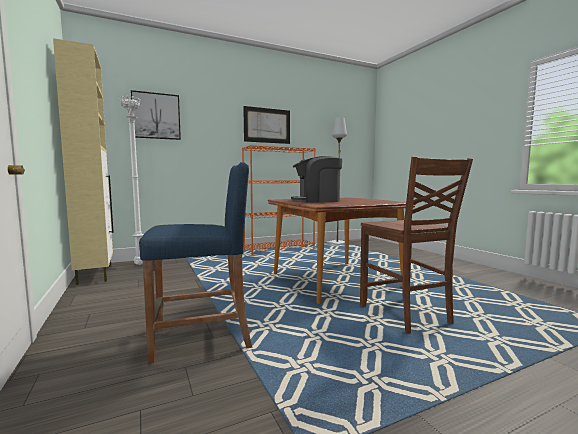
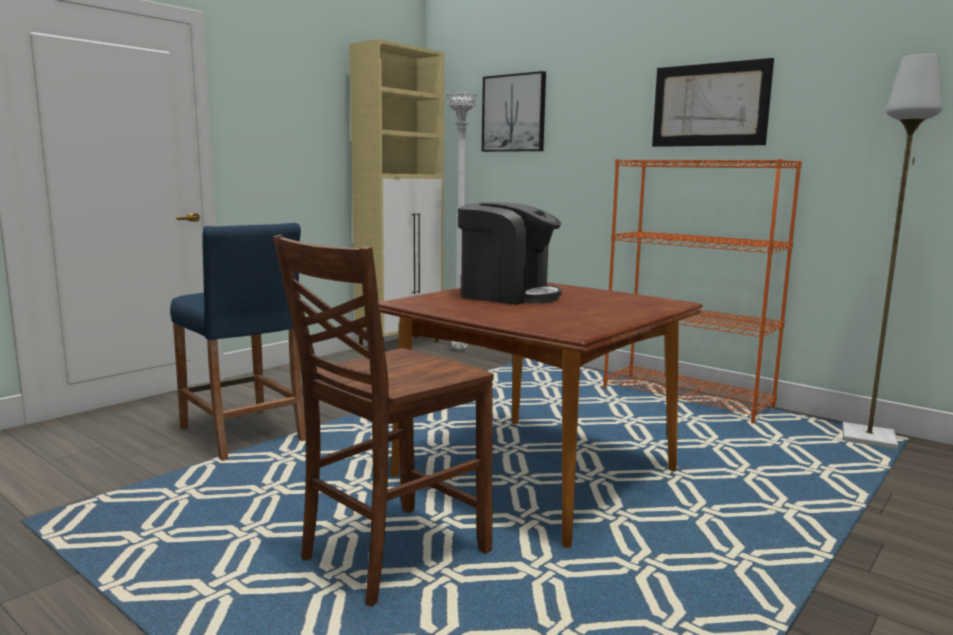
camera: 65 degrees right, 5 degrees up
(317, 201) = (507, 295): coffee machine -> coffee machine turned 150 degrees clockwise

